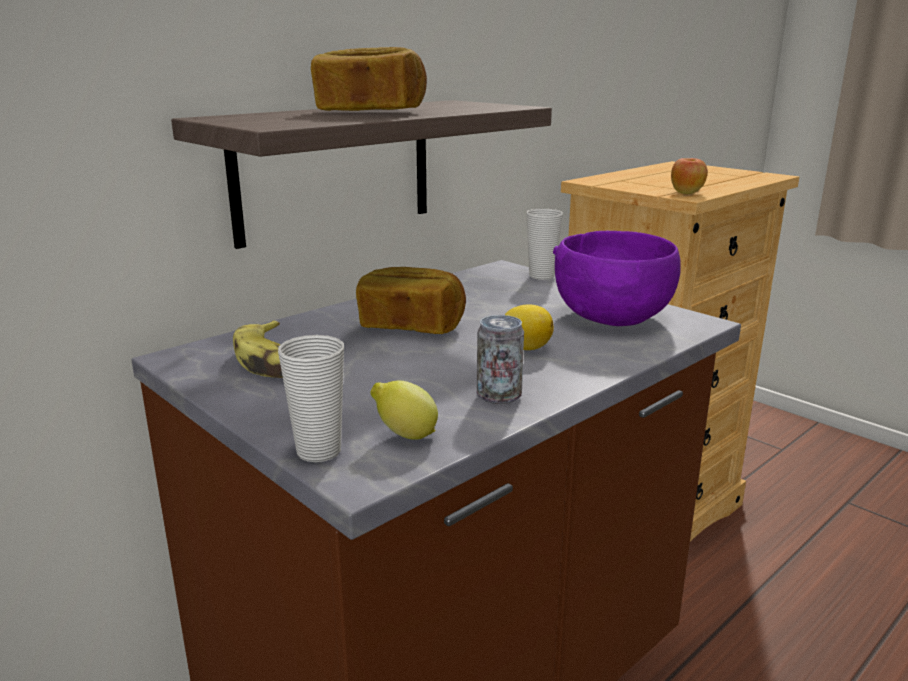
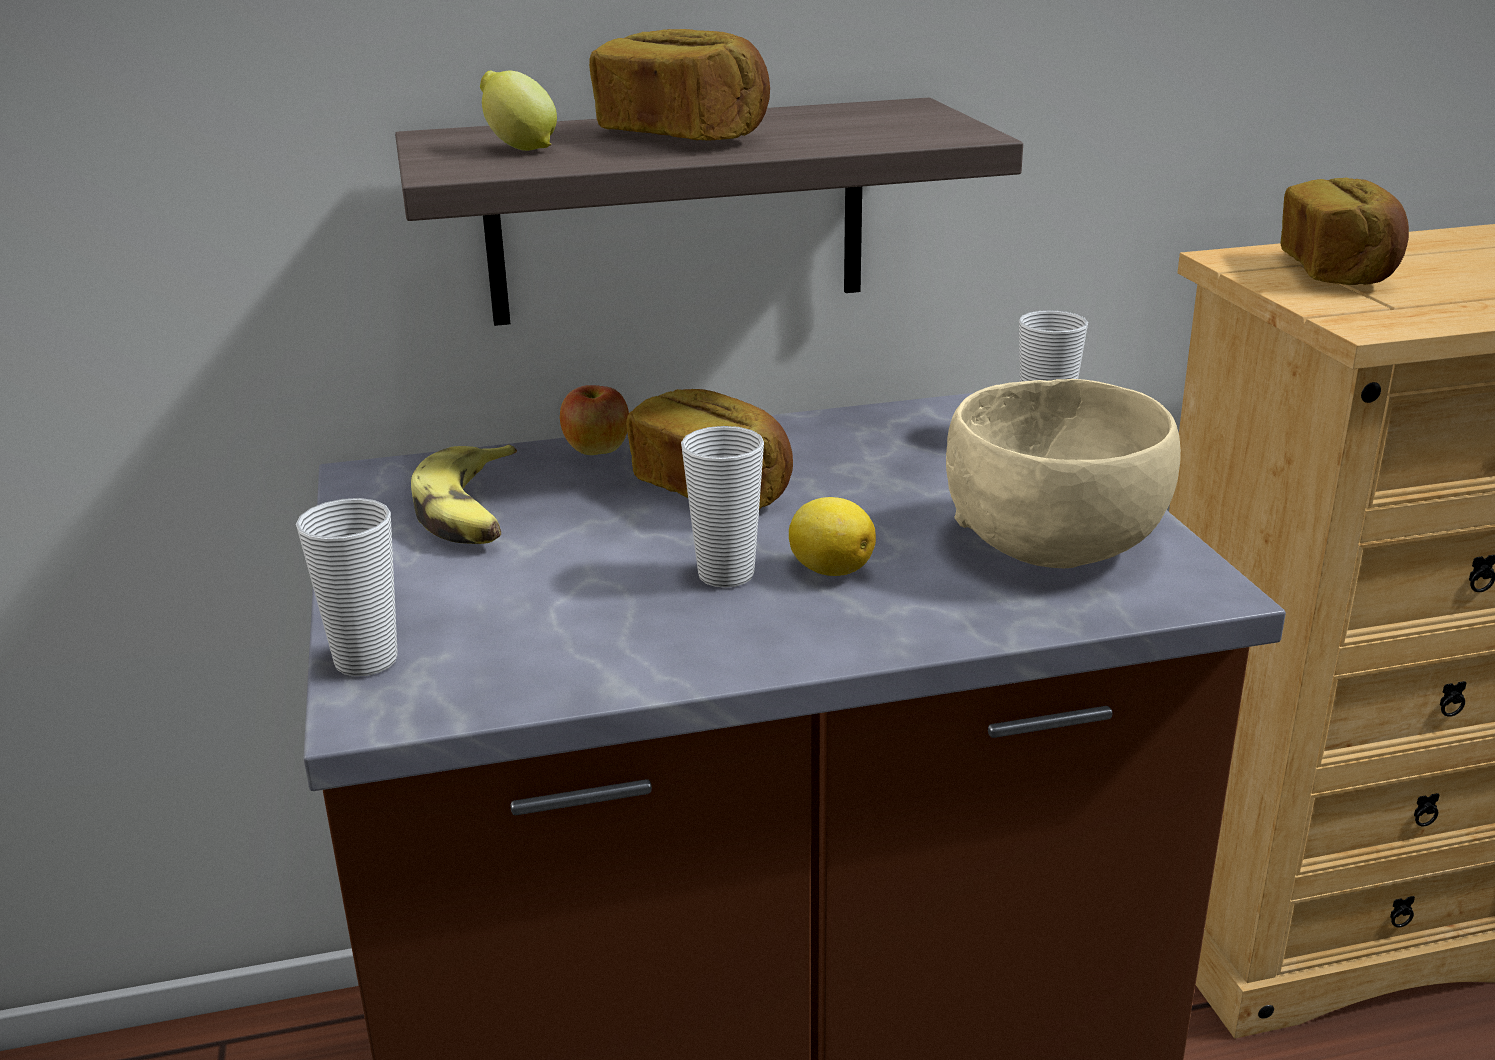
camera: 30 degrees right, 5 degrees up
(405, 436) = (488, 668): lemon -> lemon (519, 148)
(475, 361) = (726, 575): none -> cup
(499, 395) = (686, 641): can -> none
(612, 316) = (1056, 543): purple bowl -> beige bowl
(640, 181) = (1338, 271): none -> bread
(687, 193) = (1380, 317): apple -> apple (597, 451)

